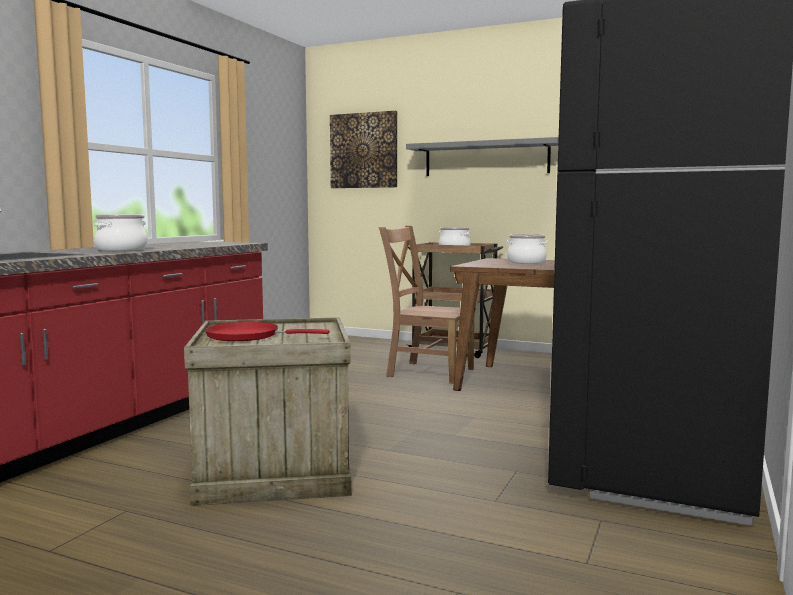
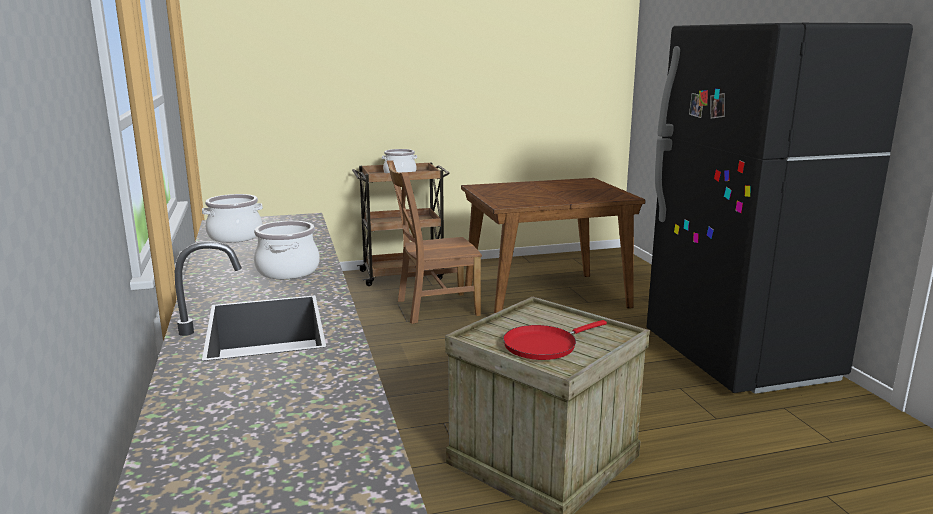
camera: 40 degrees left, 10 degrees up
(364, 150) = (266, 63): picture -> none
(486, 158) = (414, 75): grey shelf -> none
(526, 262) = (523, 191): cooking pot -> cooking pot (235, 236)

